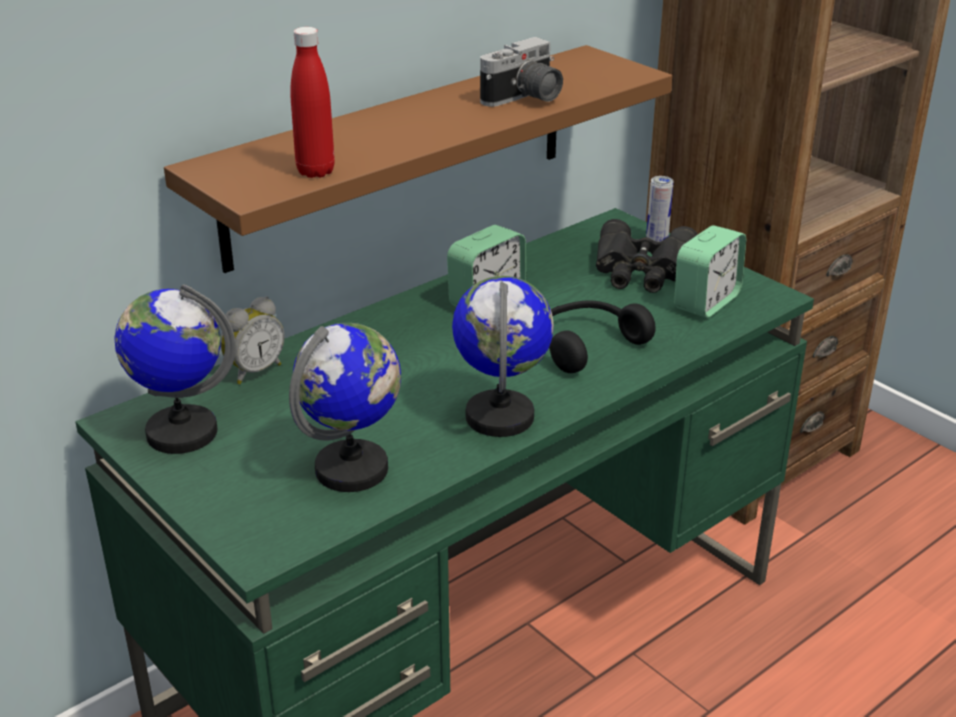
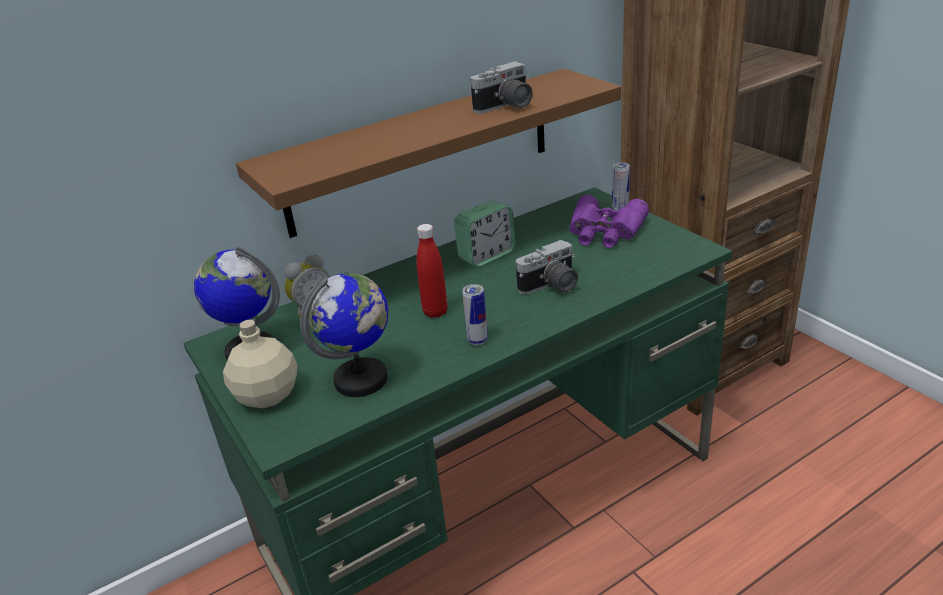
camera: 10 degrees right, 0 degrees up
(224, 492) = (267, 396): none -> beige bottle
(315, 171) = (337, 163): red bottle -> red bottle (435, 312)
(500, 416) = (477, 340): globe -> can
(585, 345) = (551, 287): black headphones -> camera
(642, 270) = (605, 232): black binoculars -> purple binoculars
(706, 302) = (648, 254): alarm clock -> none

